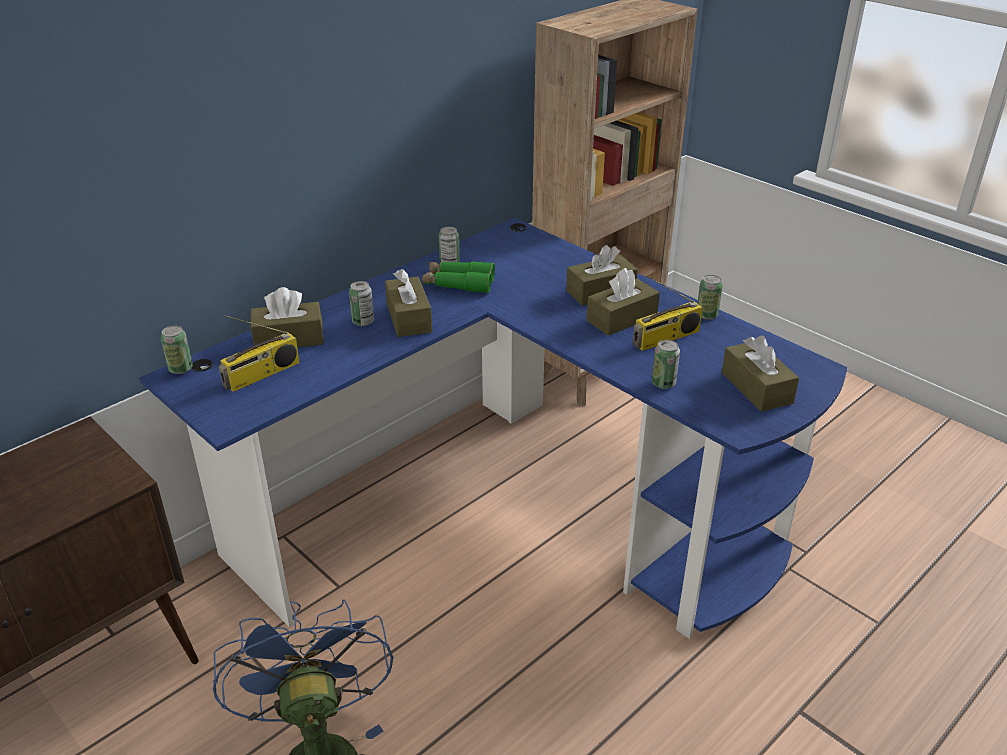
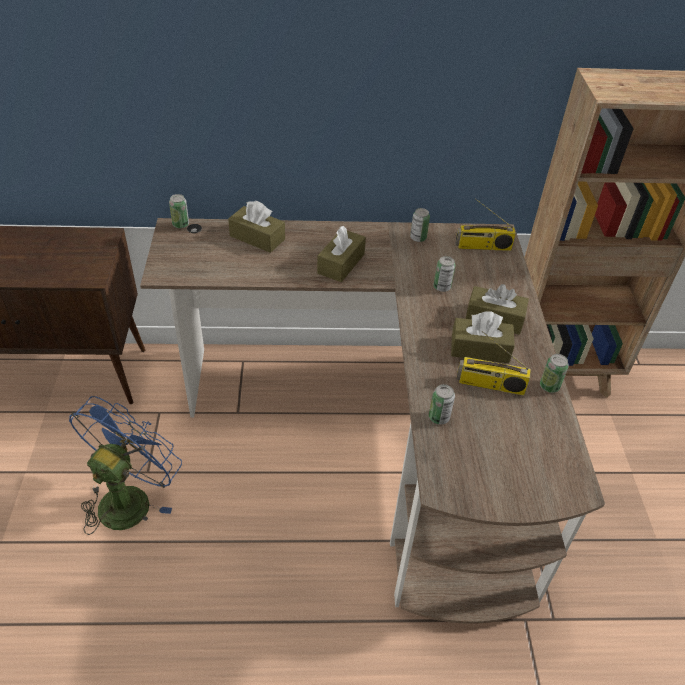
camera: 40 degrees right, 10 degrees up
(262, 375) = (214, 254): radio -> radio (483, 247)
(363, 322) = (311, 250): can -> can (442, 287)
(458, 284) = (404, 256): green binoculars -> none
(511, 510) = (383, 436): blue desk -> brown desk
(756, 388) = (502, 468): brown tissue box -> none

